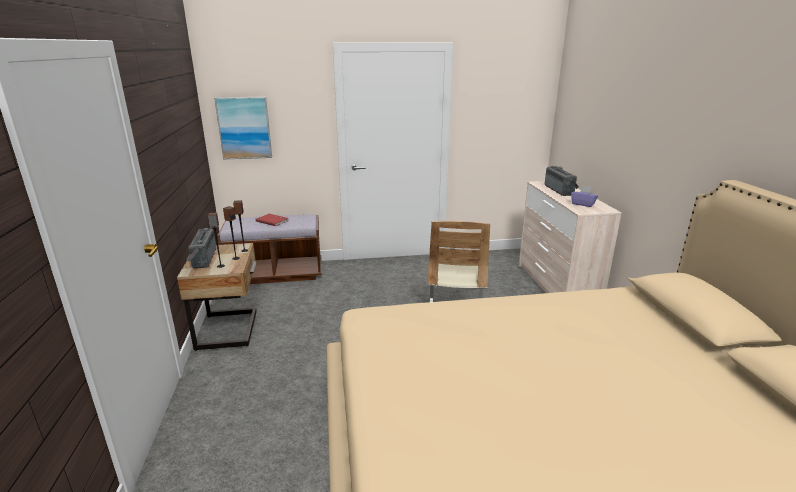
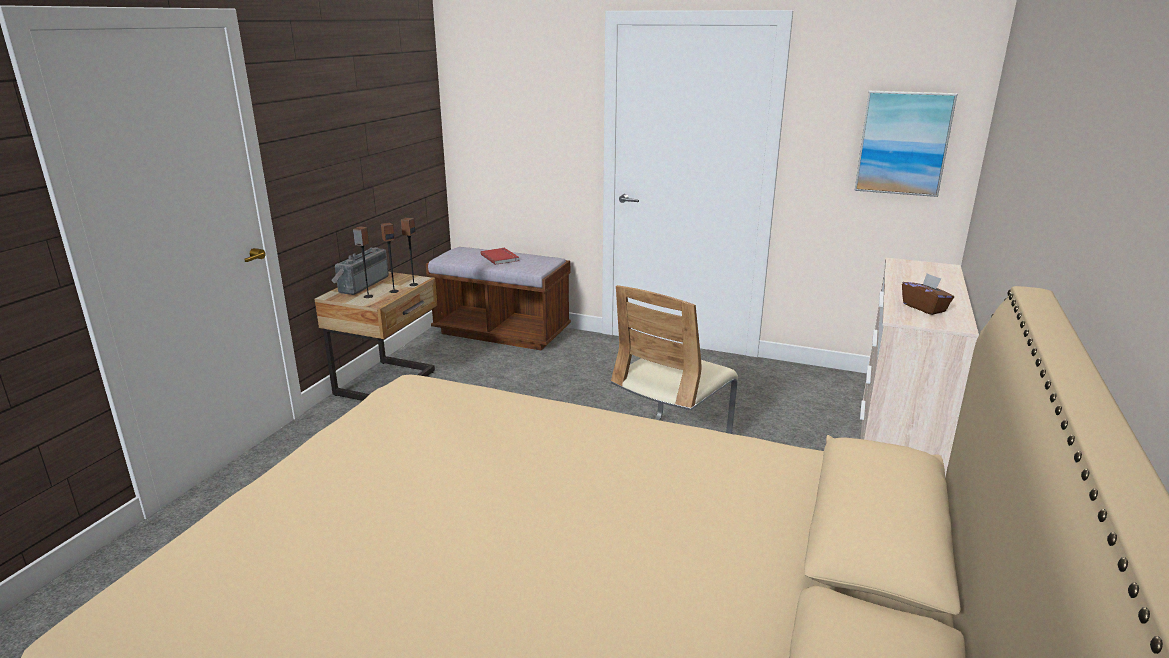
camera: 30 degrees right, 0 degrees up
(244, 128) = (487, 127): picture -> picture (903, 143)
(560, 190) = (923, 280): radio -> none
(583, 204) = (924, 308): purple tissue box -> brown tissue box

